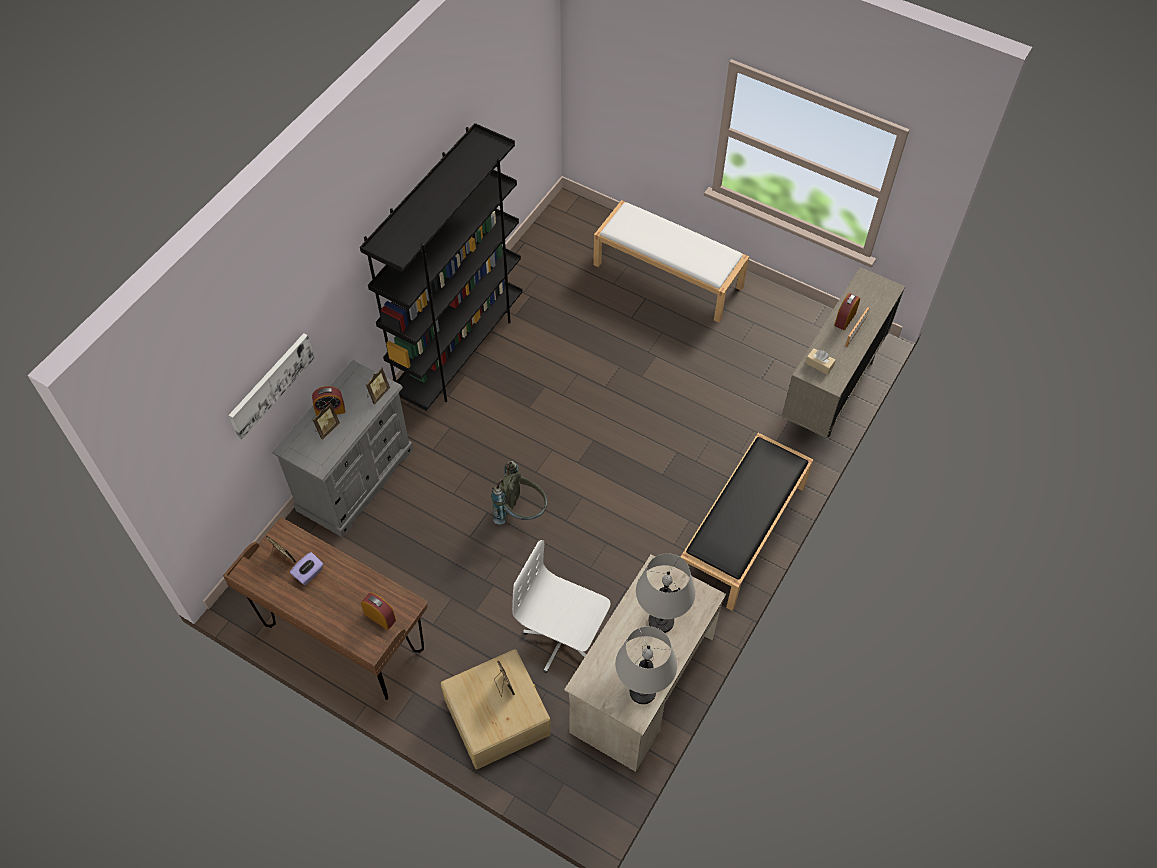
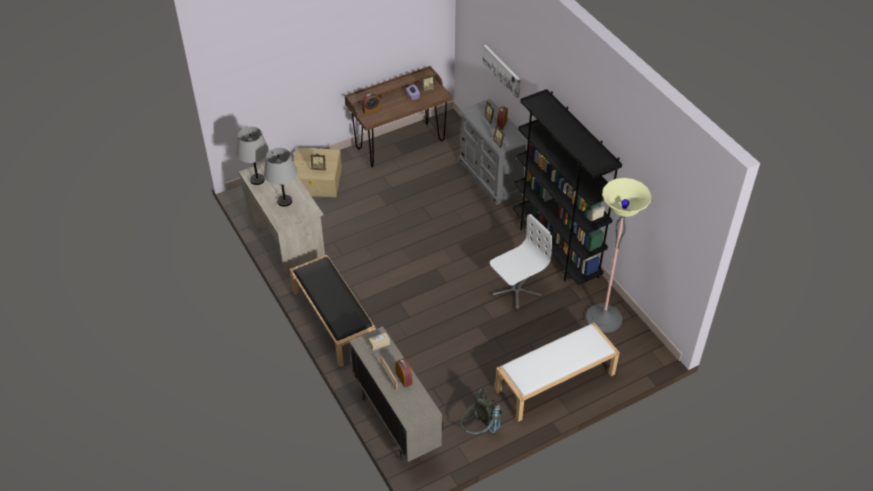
camera: 120 degrees right, 10 degrees down
(521, 512) = (421, 232): grey backpack -> grey backpack (478, 429)
(546, 266) = (603, 318): none -> floor lamp
(563, 639) = (335, 219): white office chair -> white office chair (516, 291)

